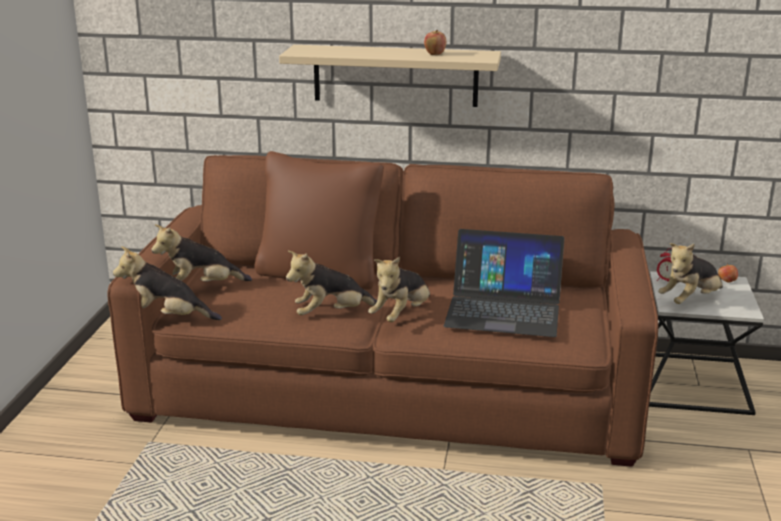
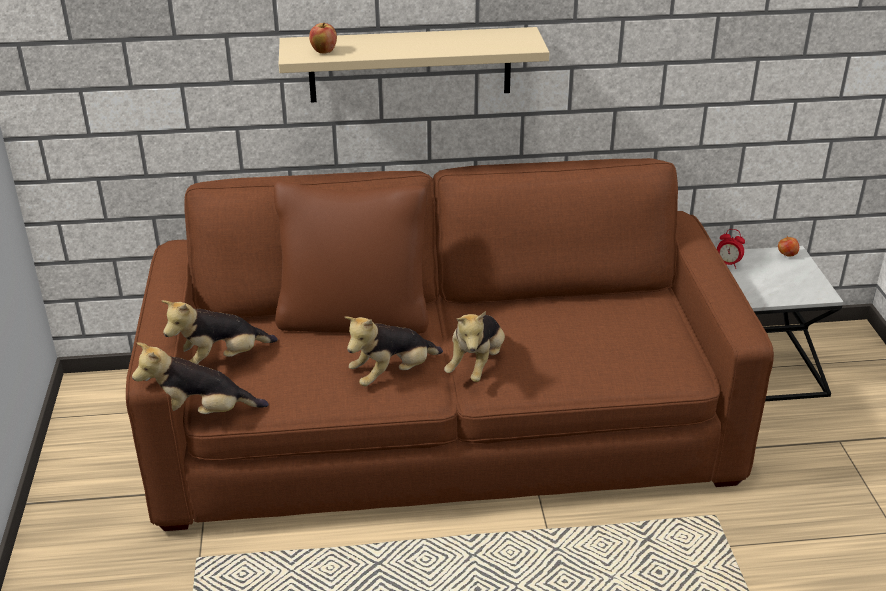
camera: 15 degrees left, 10 degrees up
(435, 54) = (466, 42): apple -> apple (323, 51)
(503, 309) = (585, 338): laptop -> none
(690, 300) = (762, 288): plush toy -> none

